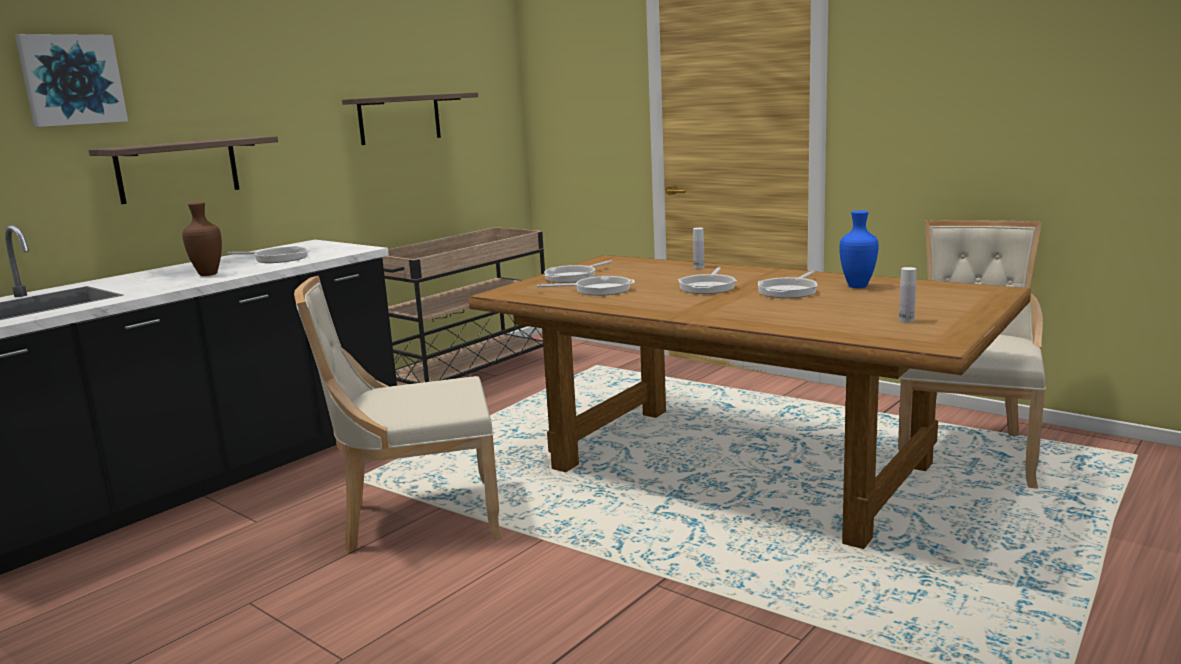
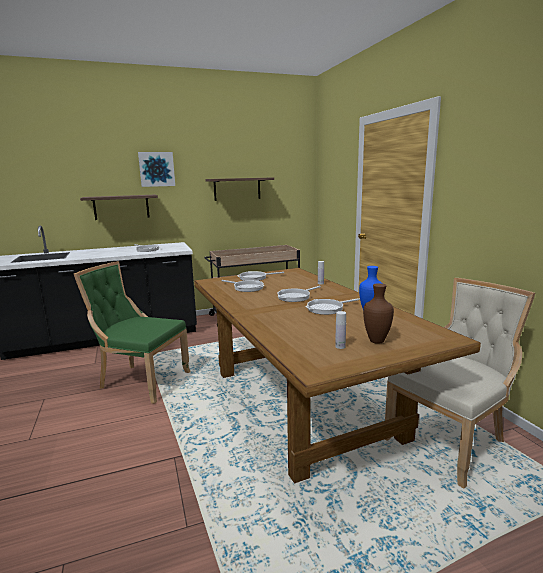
camera: 30 degrees right, 0 degrees up
(71, 80) = (77, 168): picture -> picture (156, 169)
(207, 274) = (108, 253): brown vase -> brown vase (375, 341)
(416, 518) = (141, 381): beige chair -> green chair

